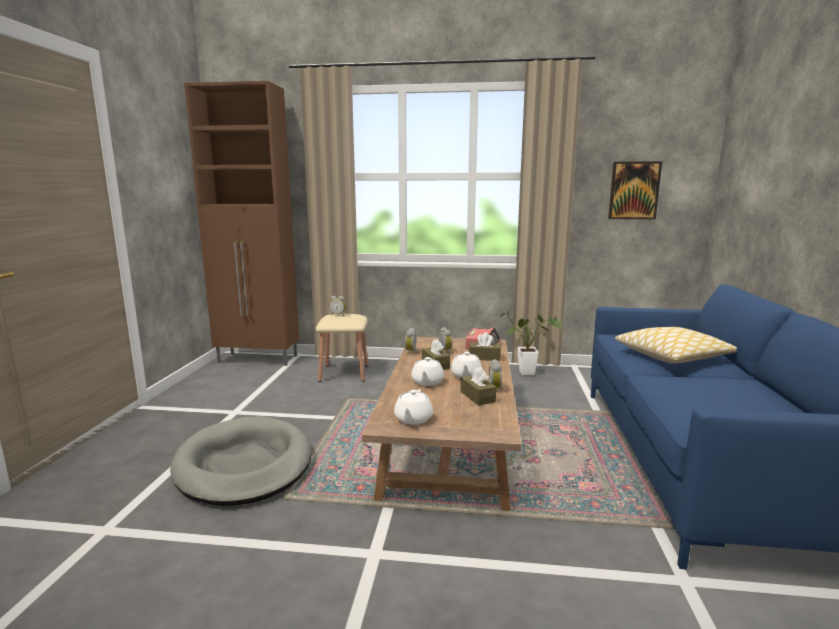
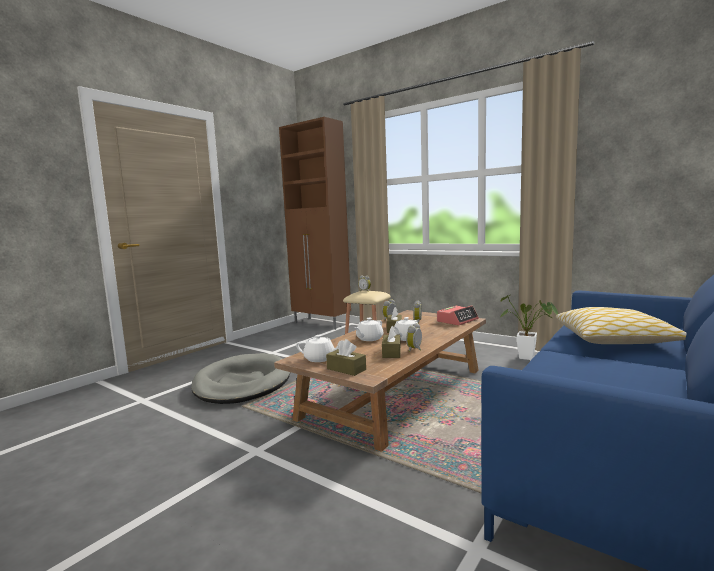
camera: 30 degrees right, 5 degrees down
(413, 419) = (320, 359): white teapot -> white teapot turned 120 degrees counterclockwise
(484, 357) = (443, 328): brown tissue box -> brown tissue box (346, 369)
(634, 190) = (652, 172): picture -> none

